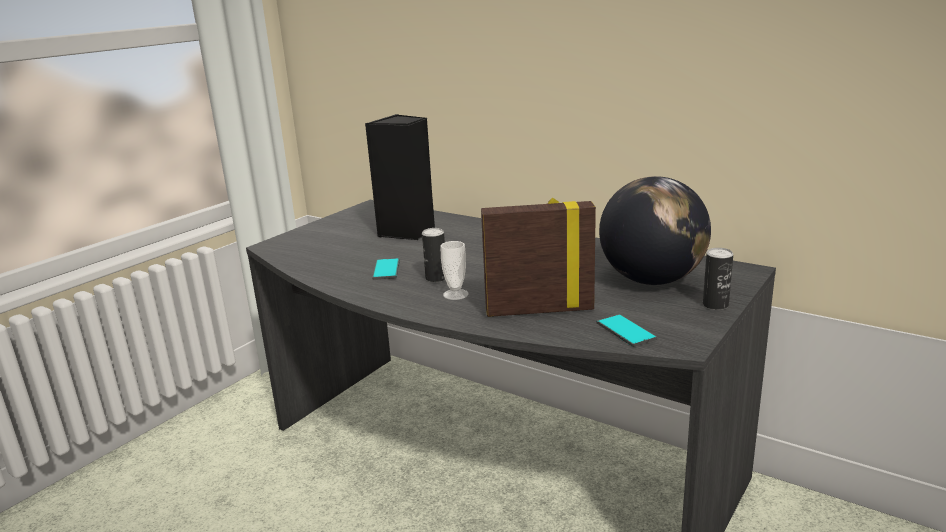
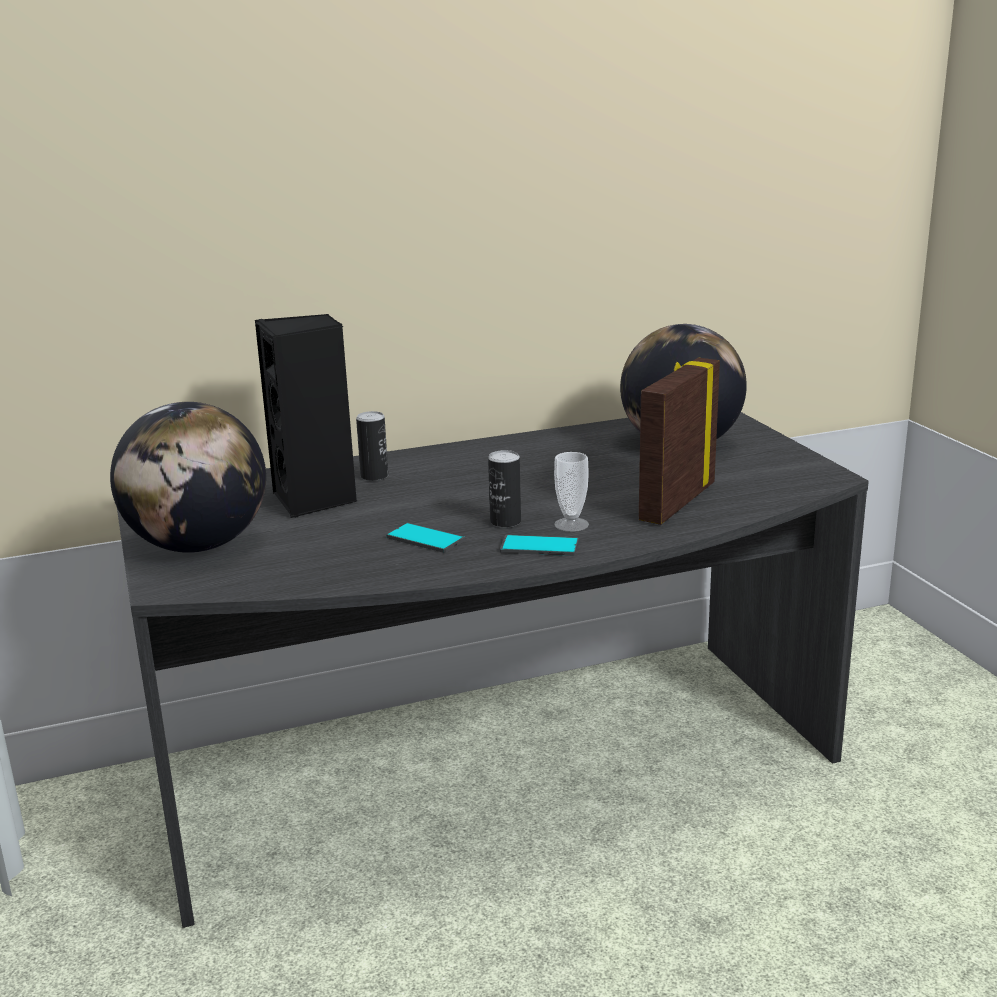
camera: 55 degrees left, 0 degrees up
(322, 234) = (198, 546): none -> globe
(625, 331) = (775, 486): phone -> phone (539, 547)
(715, 305) = (770, 443): can -> can (374, 476)

